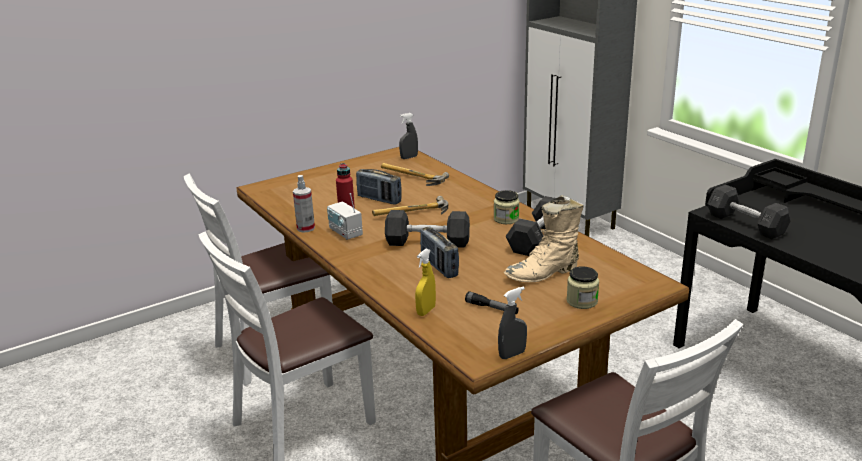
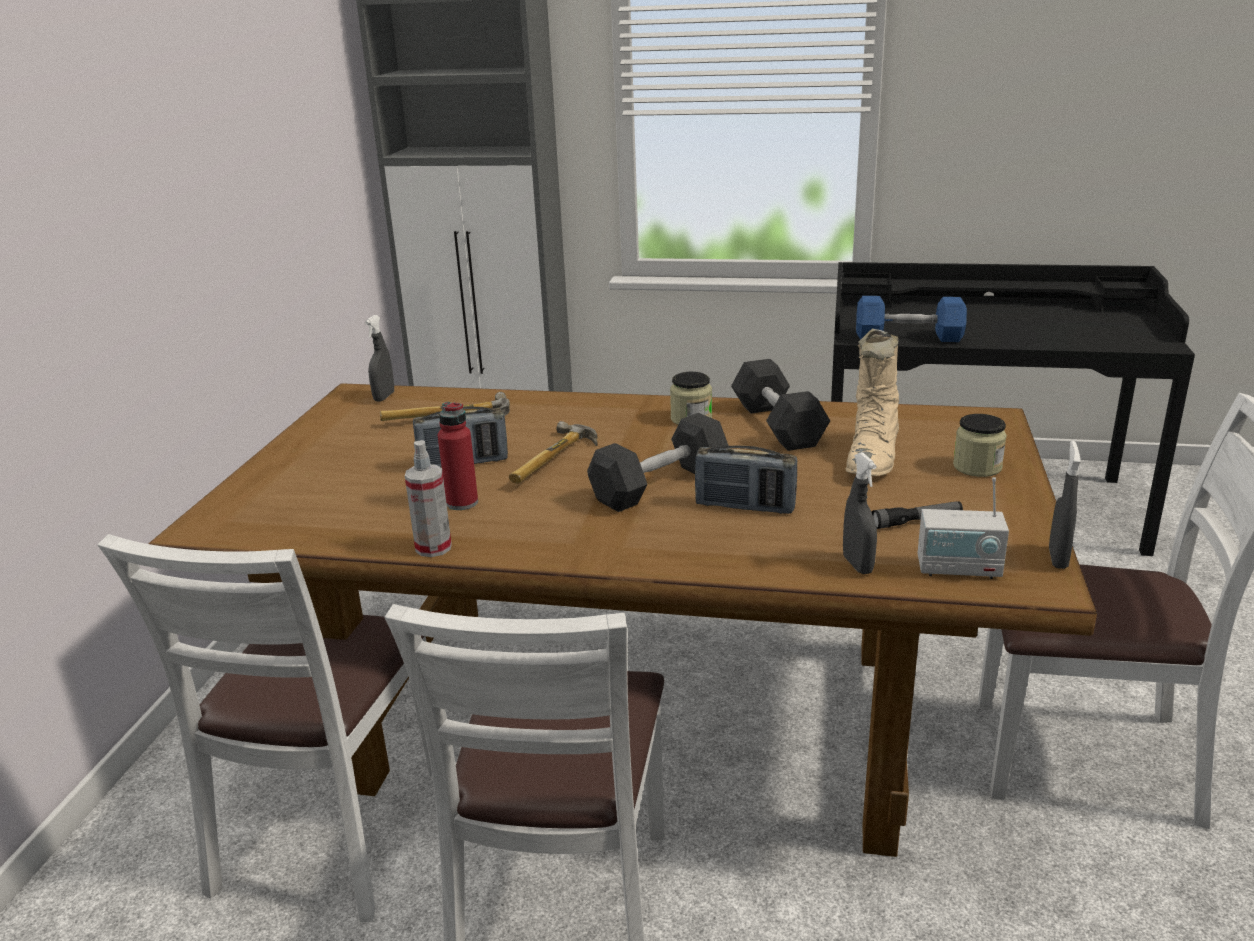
camera: 45 degrees left, 0 degrees up
(345, 233) = (514, 525): radio -> radio (959, 569)
(426, 311) = (857, 565): yellow spray bottle -> grey spray bottle
(746, 224) = (908, 337): grey dumbbell -> blue dumbbell

